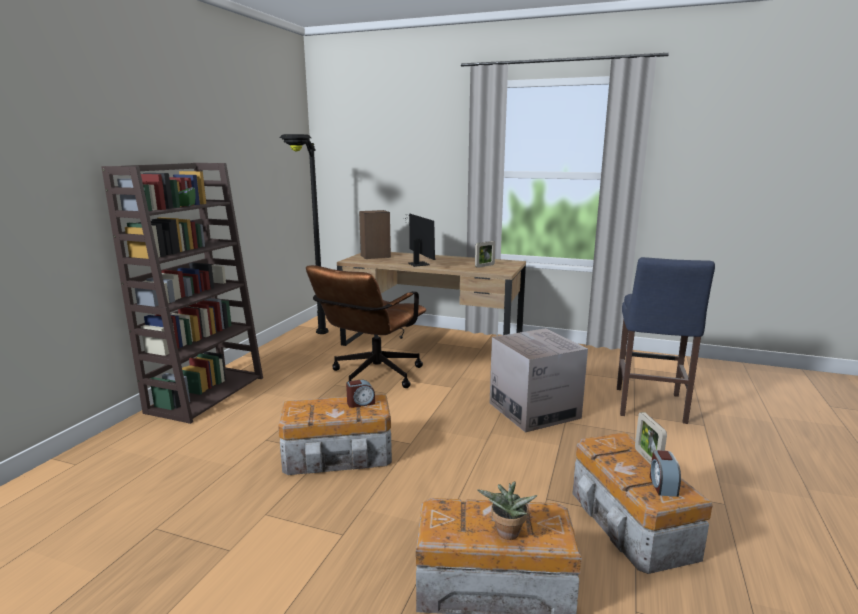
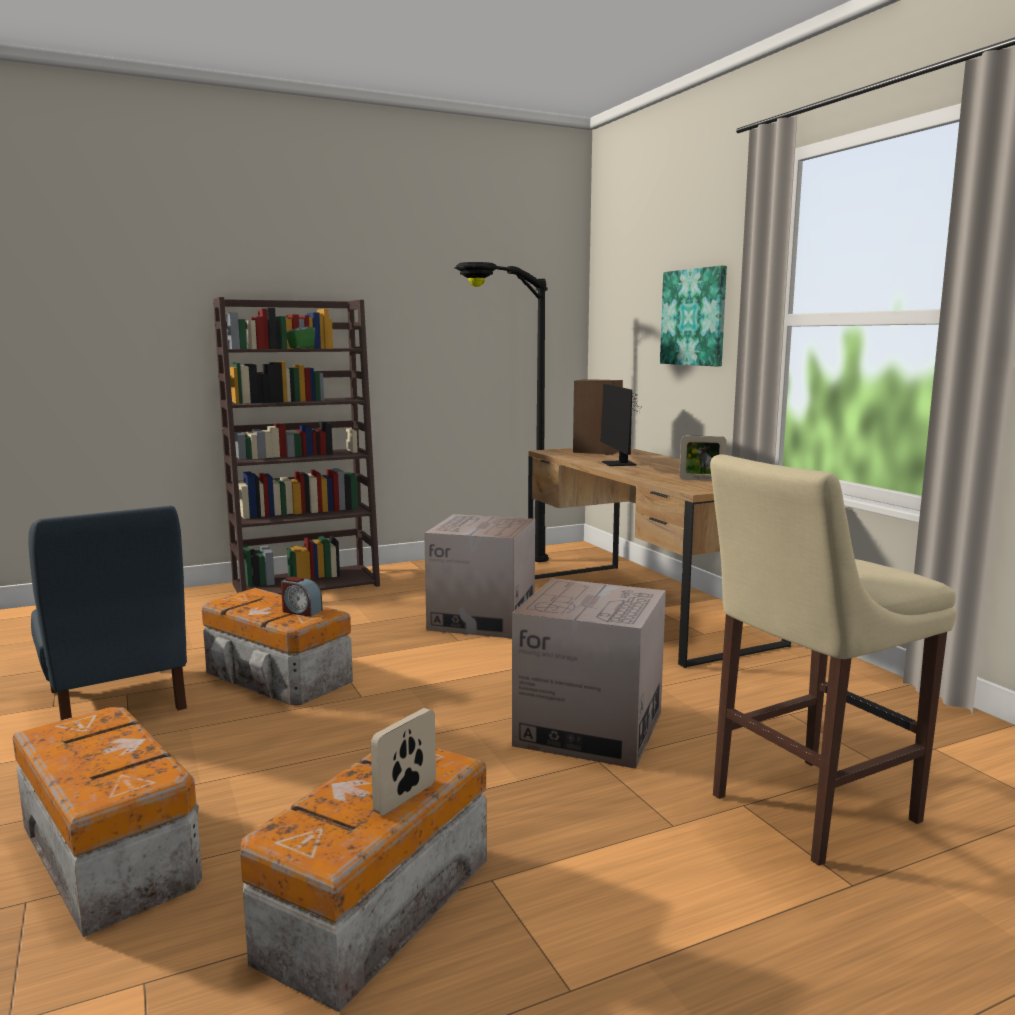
camera: 45 degrees right, 5 degrees down
(268, 521) = (116, 700): none -> blue chair
(371, 377) = (482, 619): brown office chair -> cardboard box
(418, 263) = (619, 464): monitor -> monitor turned 150 degrees clockwise
(419, 170) = (694, 317): none -> picture
(506, 535) = (75, 766): potted plant -> none
(649, 407) = (805, 809): blue stool -> beige stool
(662, 485) = (331, 830): alarm clock -> none

